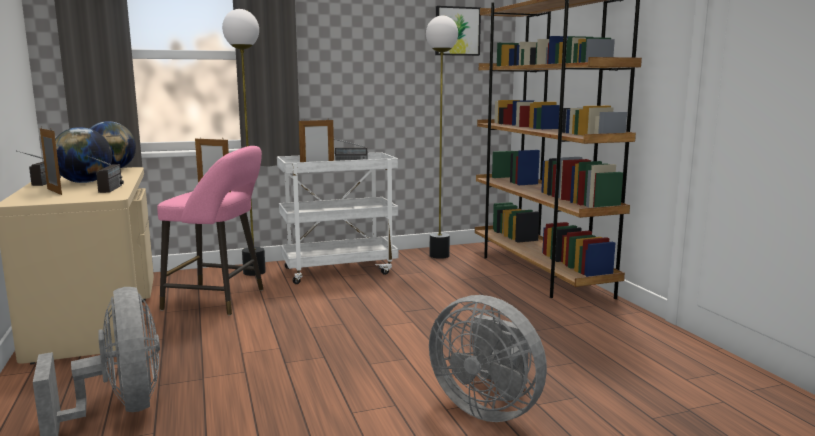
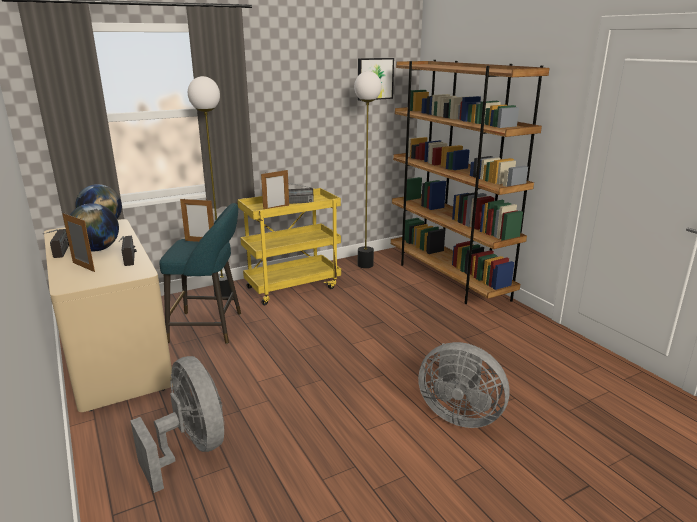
camera: 10 degrees left, 10 degrees up
(219, 300) = (210, 328): pink stool -> turquoise stool
(339, 270) = (293, 287): white cart -> yellow cart

